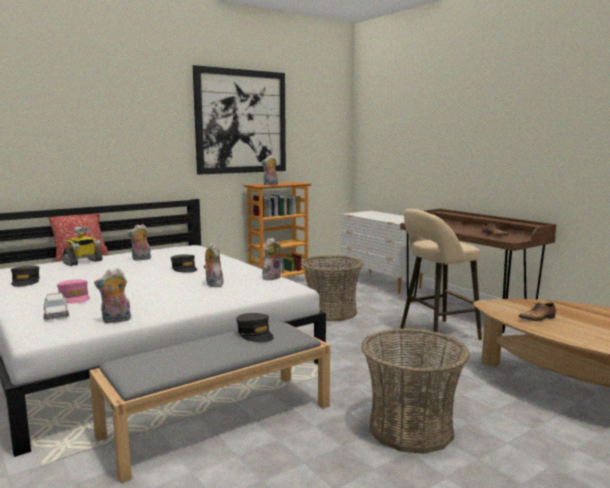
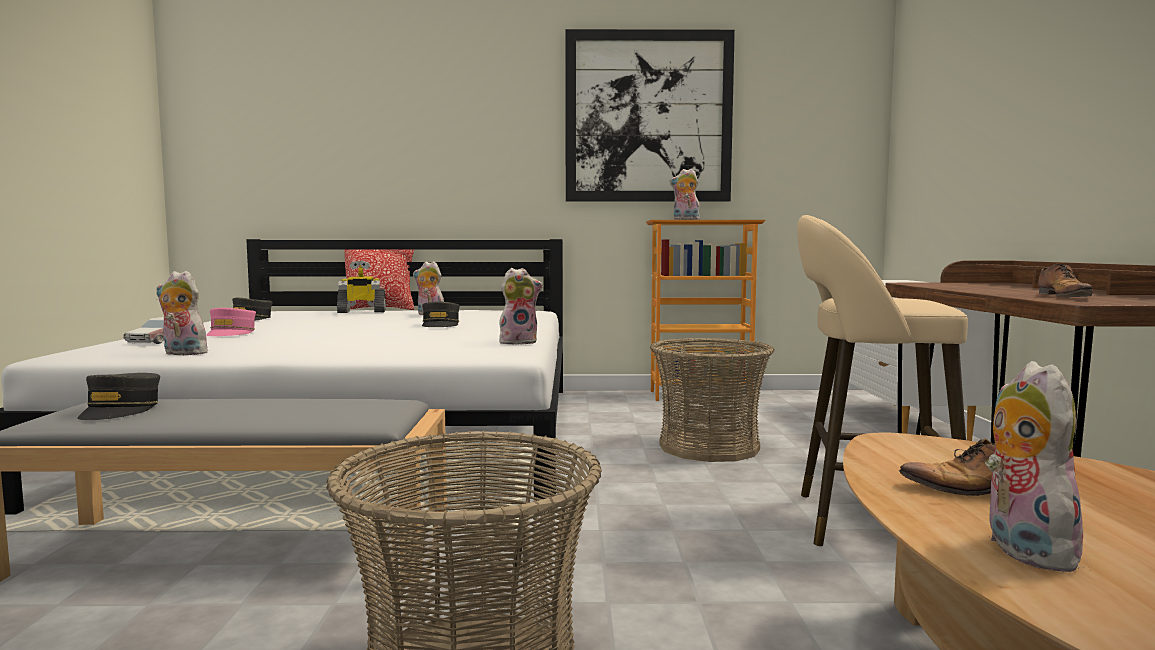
camera: 35 degrees right, 5 degrees down
(212, 285) = (415, 340): plush toy -> plush toy (1021, 549)
(255, 334) = (325, 406): grey cap -> grey cap (121, 410)

